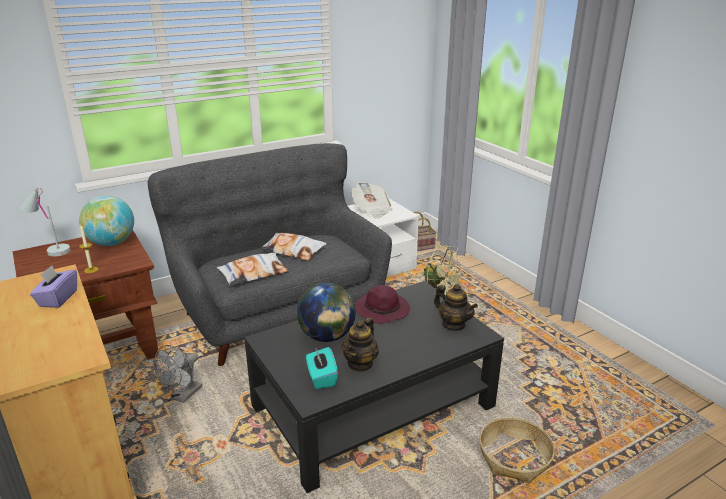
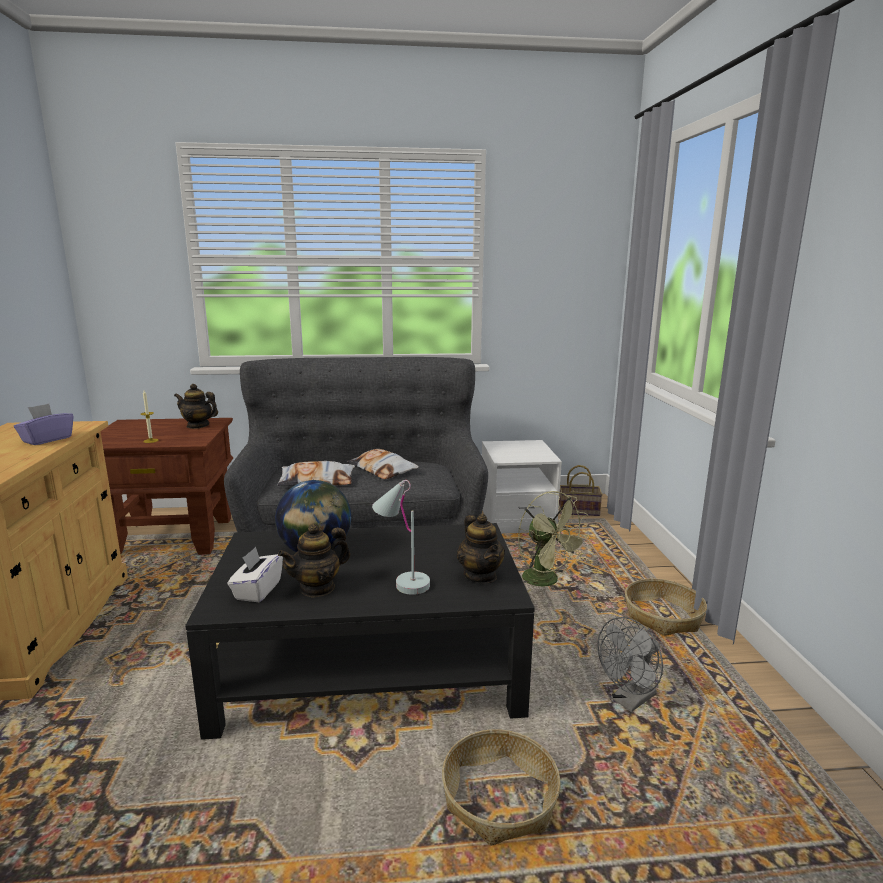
camera: 25 degrees right, 10 degrees down
(50, 250) = (144, 423): white table lamp -> white table lamp (401, 580)
(112, 243) = (198, 426): globe -> teapot
(183, 396) = (193, 596): grey fan -> grey fan (629, 701)
(321, 378) = (257, 590): turquoise tissue box -> white tissue box
(372, 210) = (510, 449): newspaper -> none
(383, 310) = (410, 541): purple hat -> none
(523, 316) = (663, 616): none -> basket

